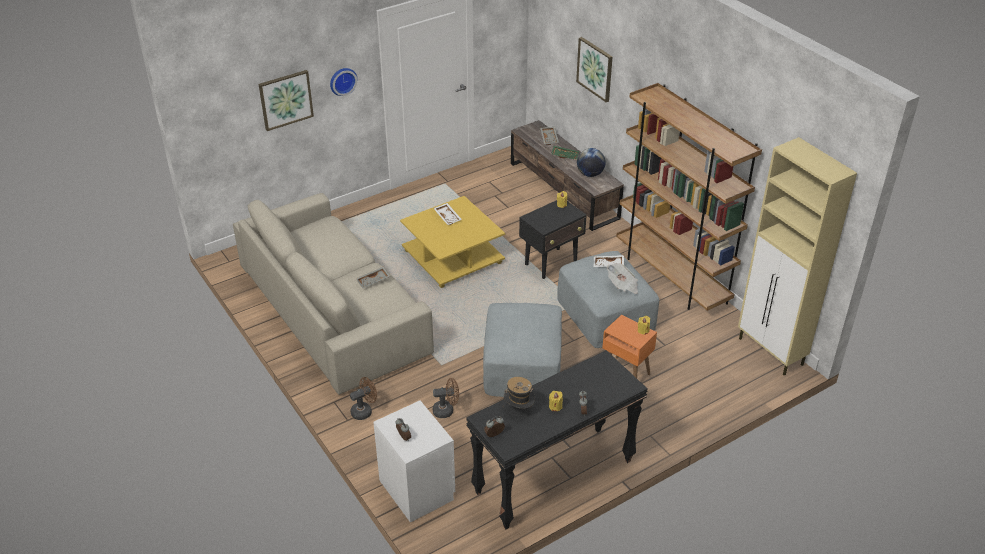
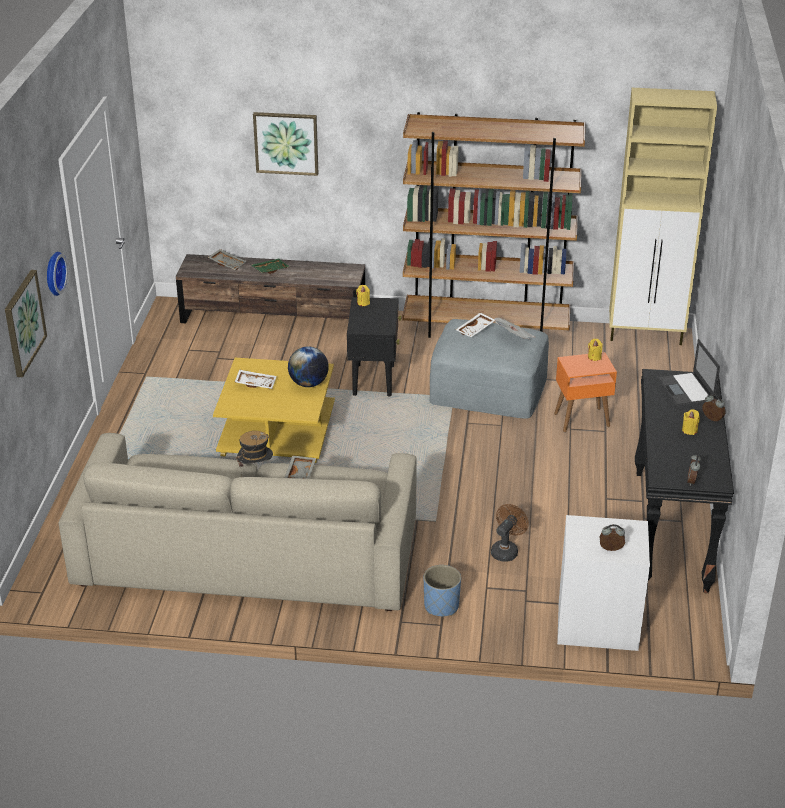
camera: 50 degrees left, 5 degrees down
(364, 411) = (441, 606): brown fan -> blue planter
(518, 409) = (671, 451): hat -> hat (255, 469)
(522, 365) = (498, 471): grey ottoman -> none
(590, 174) = (322, 272): globe -> globe (308, 384)
(604, 382) = (686, 390): none -> laptop

